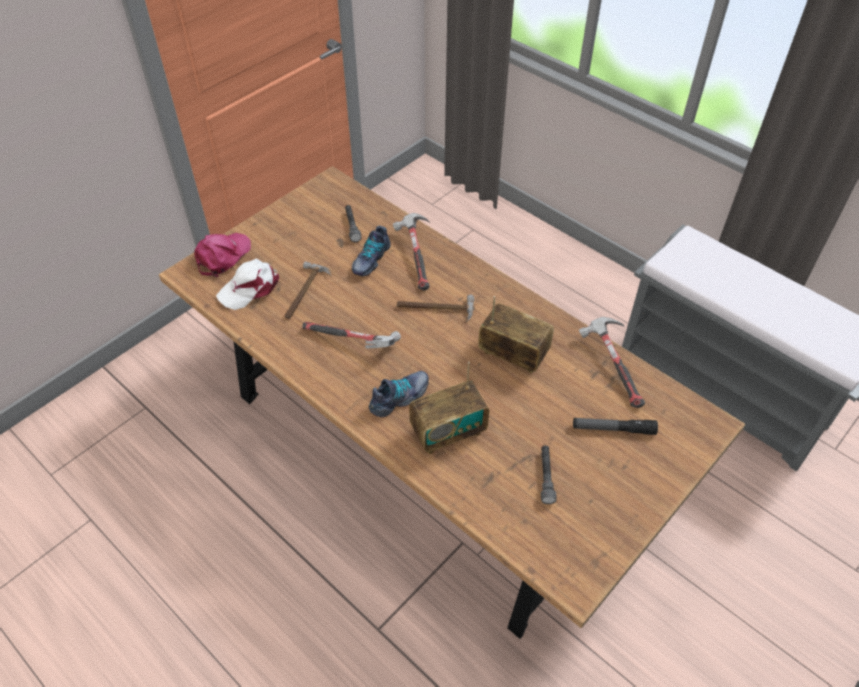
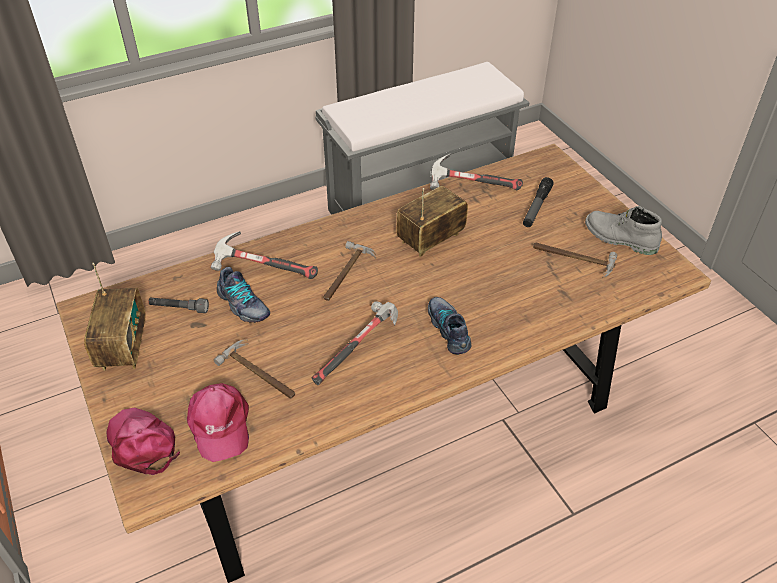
camera: 70 degrees left, 5 degrees down
(250, 288) = (219, 424): white cap -> pink cap
(448, 431) = (503, 306): radio -> radio (123, 346)
(546, 477) = (572, 259): grey flashlight -> hammer
(604, 516) = (619, 238): none -> grey boot

